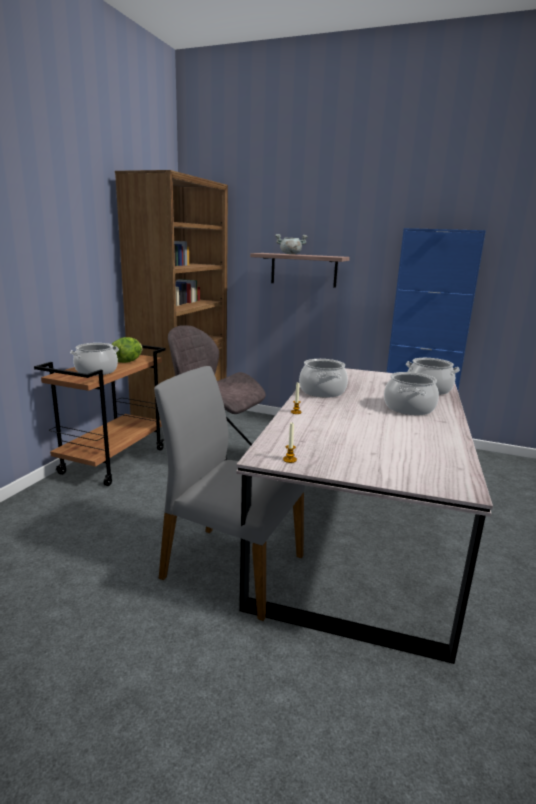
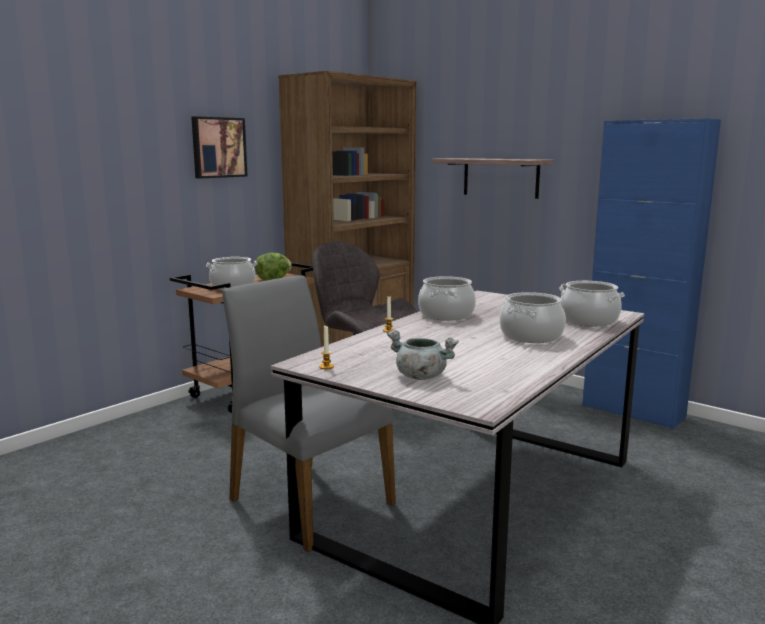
camera: 20 degrees right, 5 degrees down
(67, 238) = (218, 147): none -> picture
(290, 254) = (480, 158): grey cooking pot -> grey cooking pot (420, 376)

